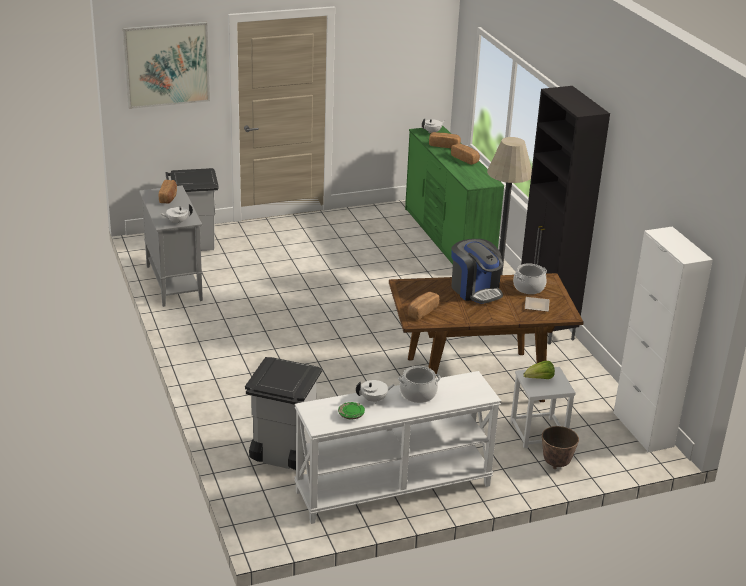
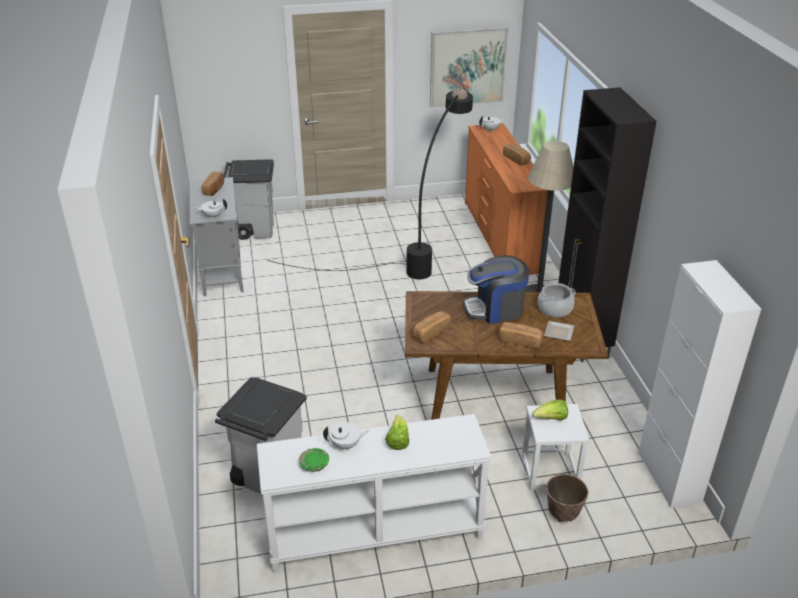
camera: 10 degrees right, 5 degrees up
(167, 64) = (223, 56): picture -> picture (467, 67)
(369, 259) = (417, 254): none -> black floor lamp
(418, 394) = (397, 441): cooking pot -> lettuce
(444, 145) = (499, 144): bread -> bread (520, 341)
(447, 239) = (499, 237): green dresser -> orange dresser
(475, 290) = (495, 309): coffee machine -> coffee machine turned 105 degrees clockwise

